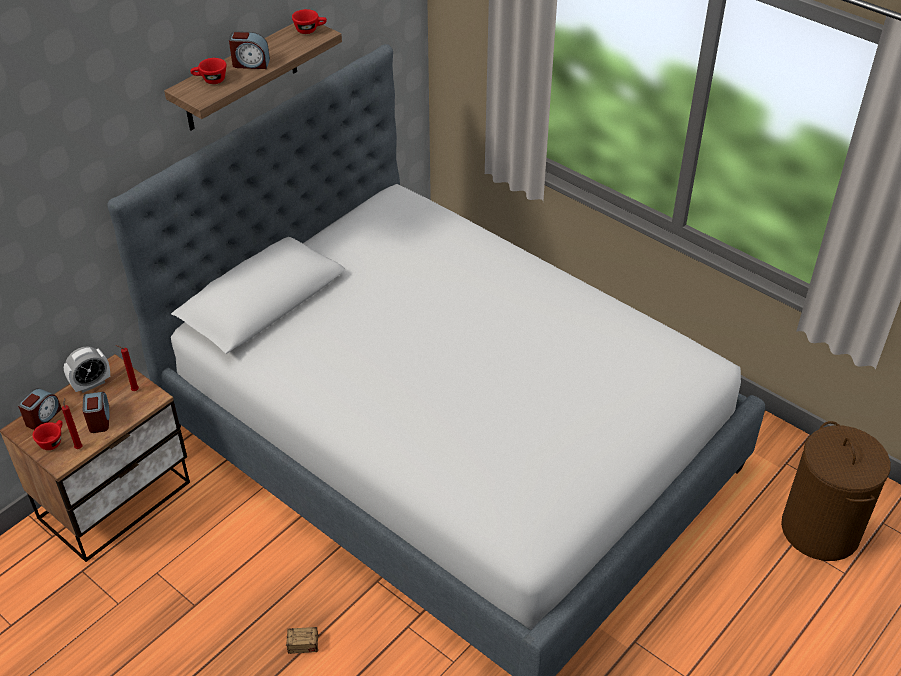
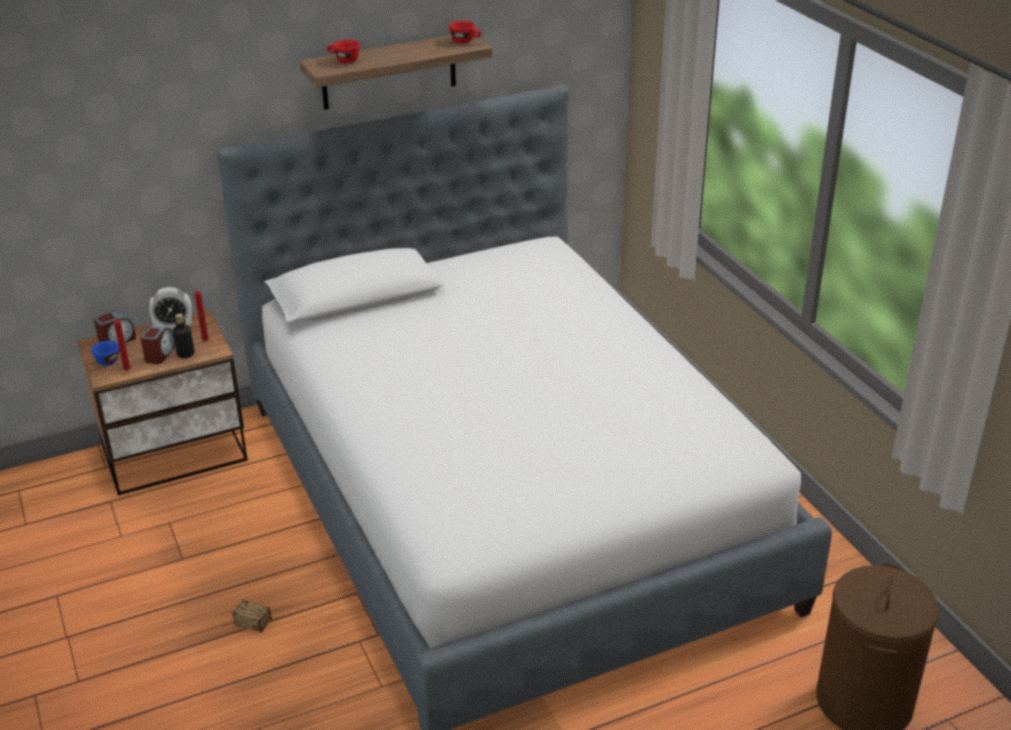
camera: 25 degrees right, 10 degrees down
(53, 441) = (111, 359): red cup -> blue cup
(125, 411) = (185, 354): none -> bottle
(250, 63) = (390, 55): alarm clock -> none

